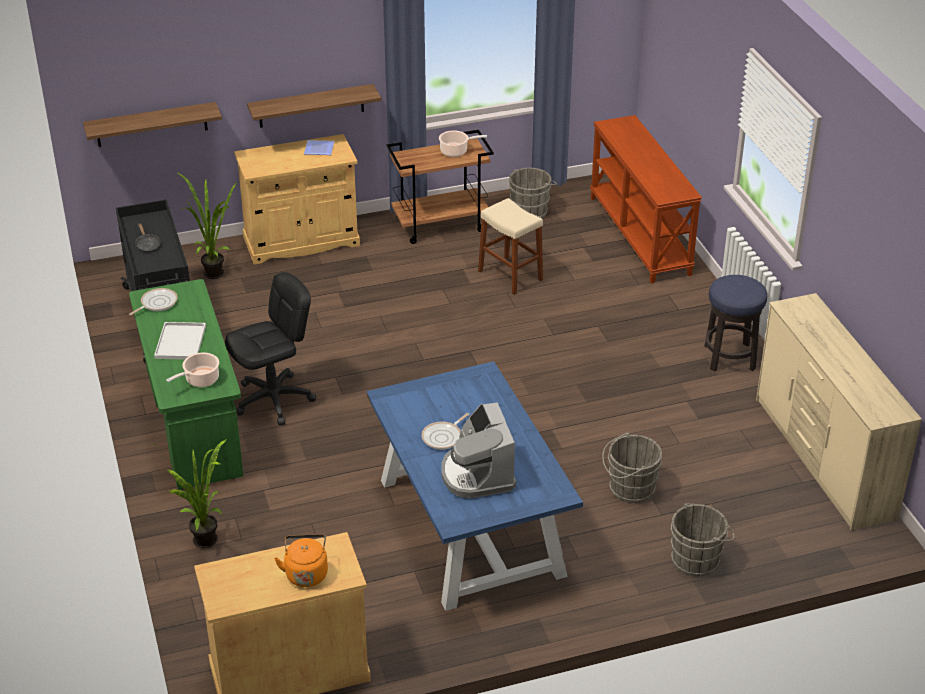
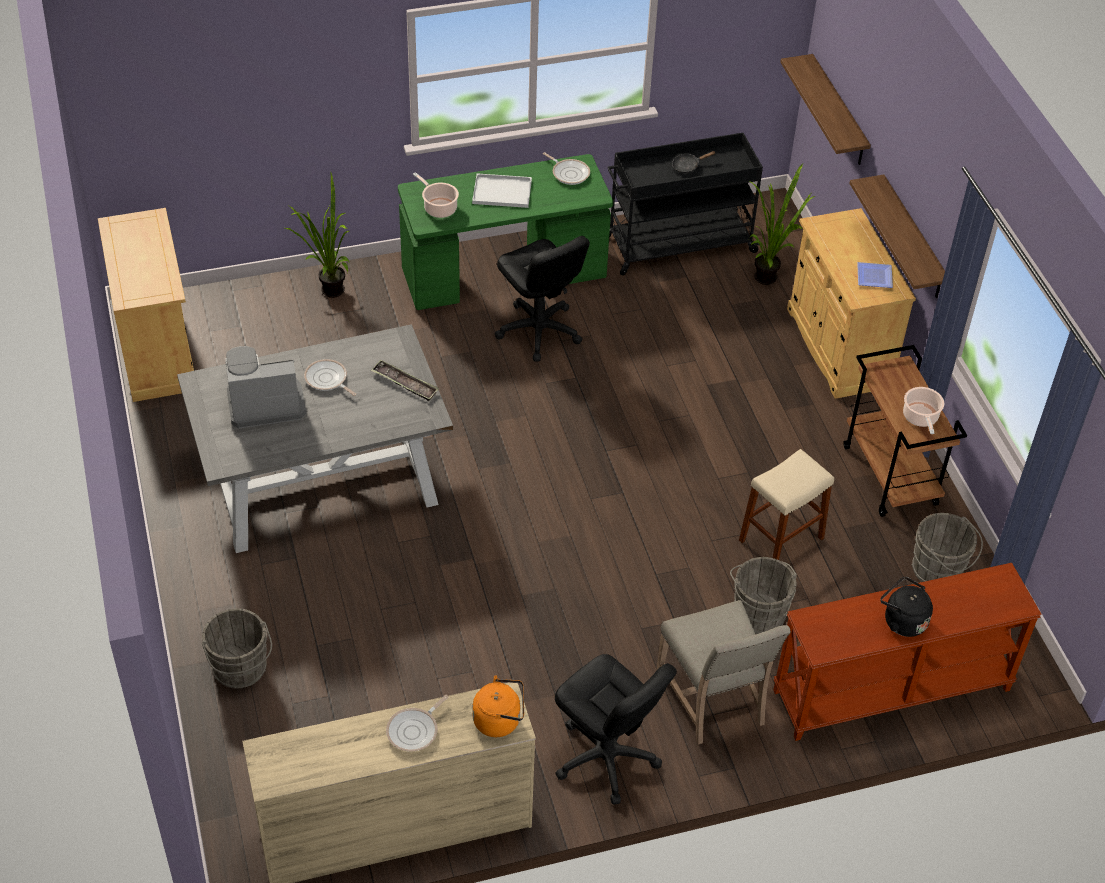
camera: 90 degrees right, 10 degrees up
(306, 573) = (137, 273): orange kettle -> orange kettle (500, 720)
(445, 390) = (405, 383): none -> tray
(471, 527) = (321, 480): blue dining table -> grey dining table
(629, 488) = (363, 620): grey bucket -> grey bucket (758, 611)
(654, 162) = (902, 621): none -> black kettle
(666, 309) = (714, 700): none -> beige chair
(730, 357) = (606, 758): stool -> black office chair
(830, 346) = (415, 730): none -> frying pan

